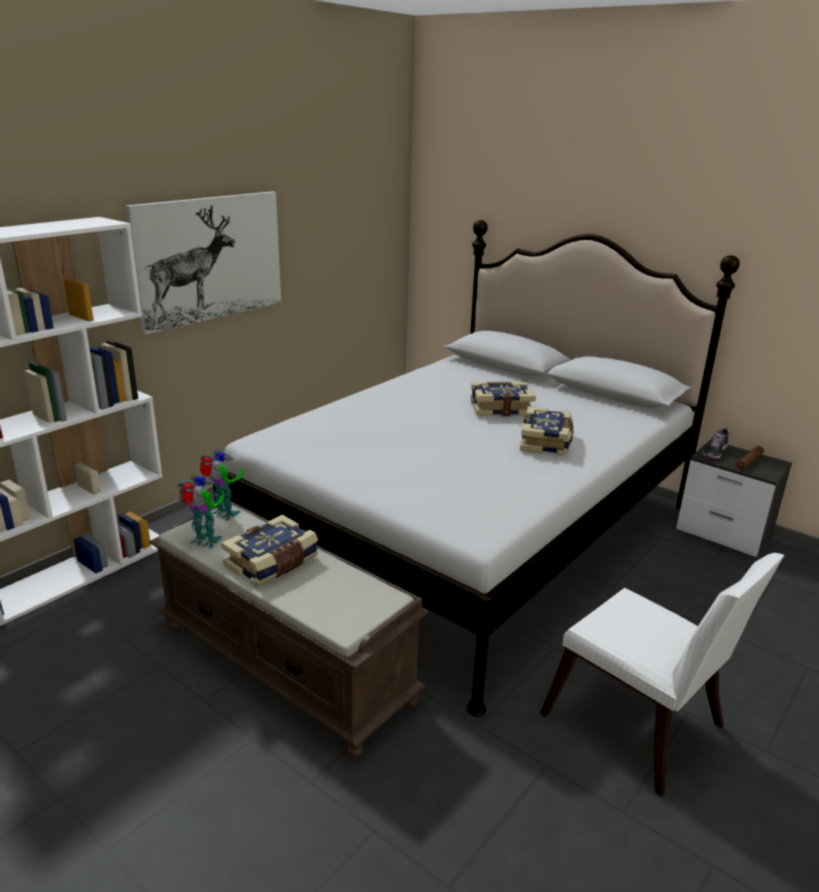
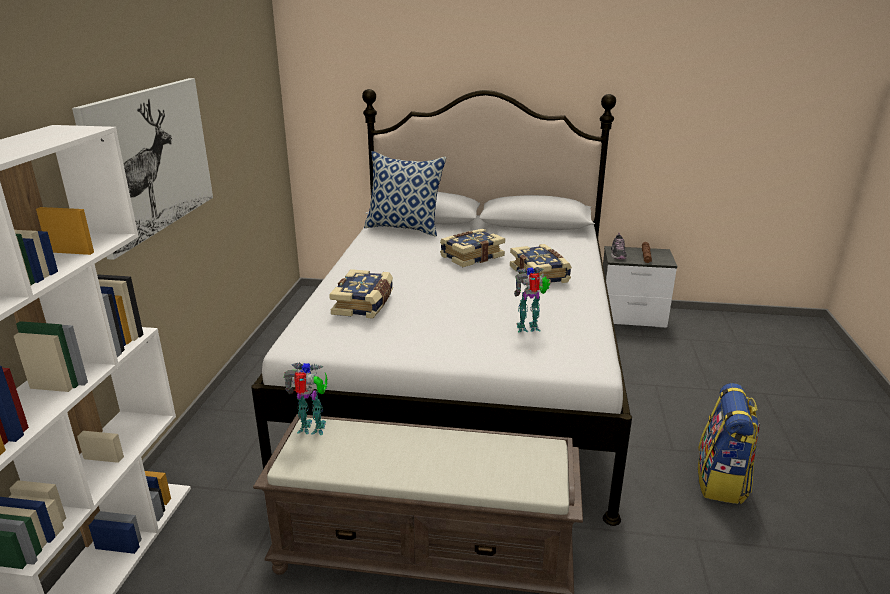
camera: 30 degrees left, 0 degrees up
(206, 542) = (327, 463): toy robot -> toy robot (529, 328)
(273, 563) = (417, 458): book -> book (364, 304)
(473, 369) = (404, 228): none -> pillow
(640, 729) = (721, 481): white chair -> backpack

